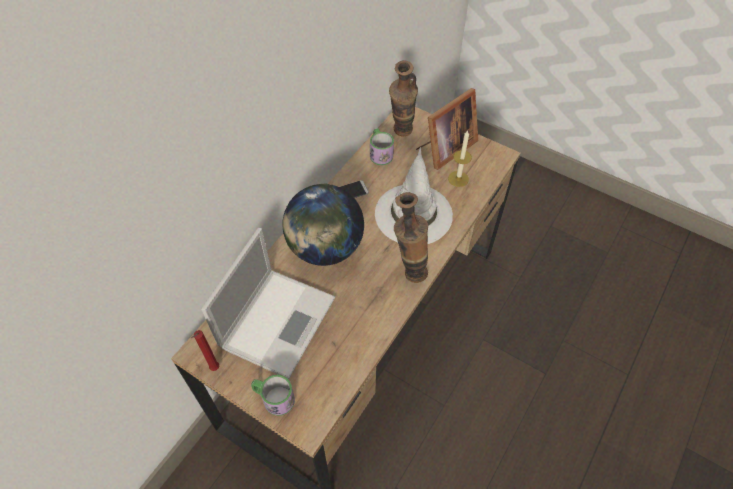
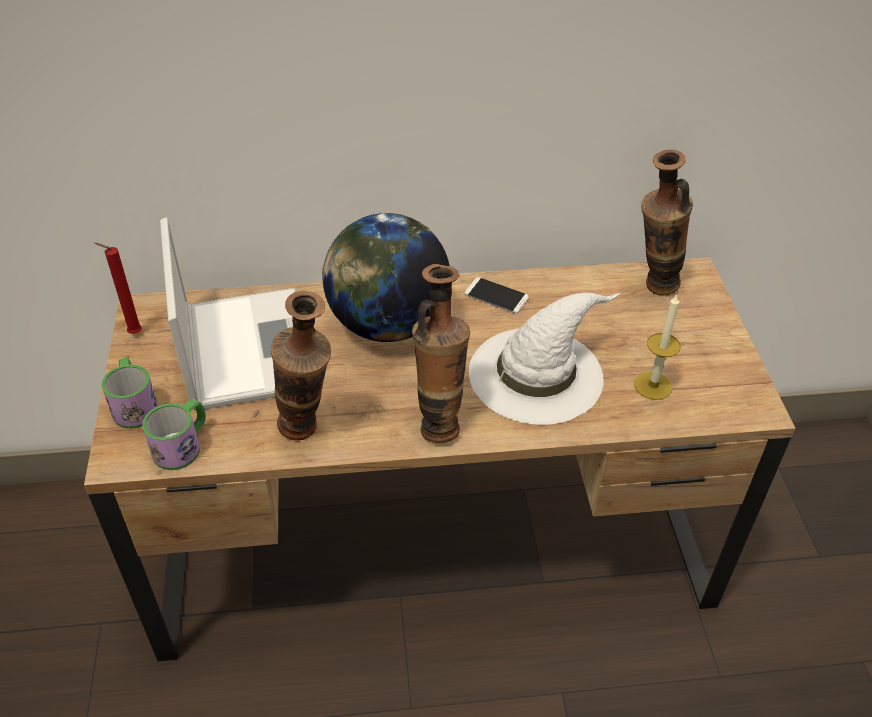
camera: 50 degrees right, 10 degrees down
(278, 320) = (245, 346): laptop -> laptop turned 90 degrees counterclockwise
(368, 329) = (307, 433): none -> vase
(380, 153) = (594, 287): mug -> mug (182, 445)
(445, 149) = (686, 343): picture frame -> none

